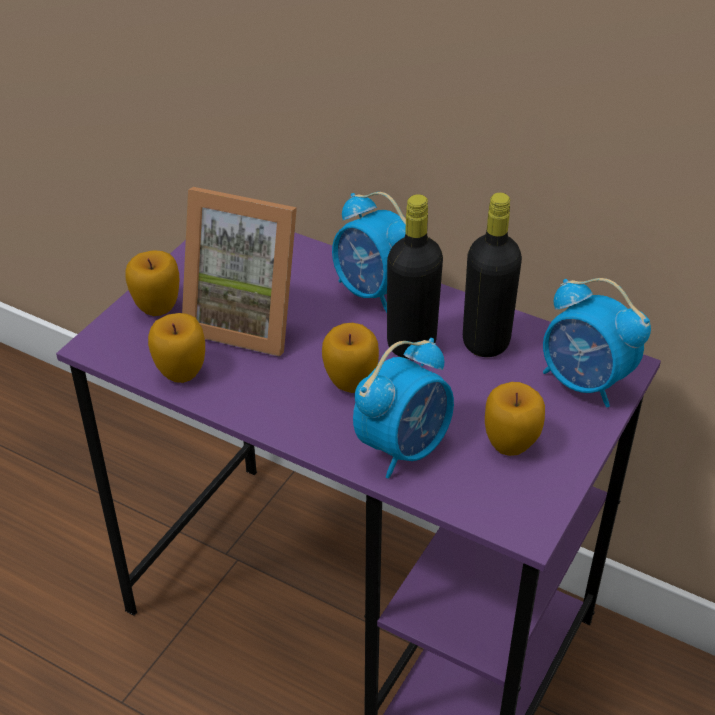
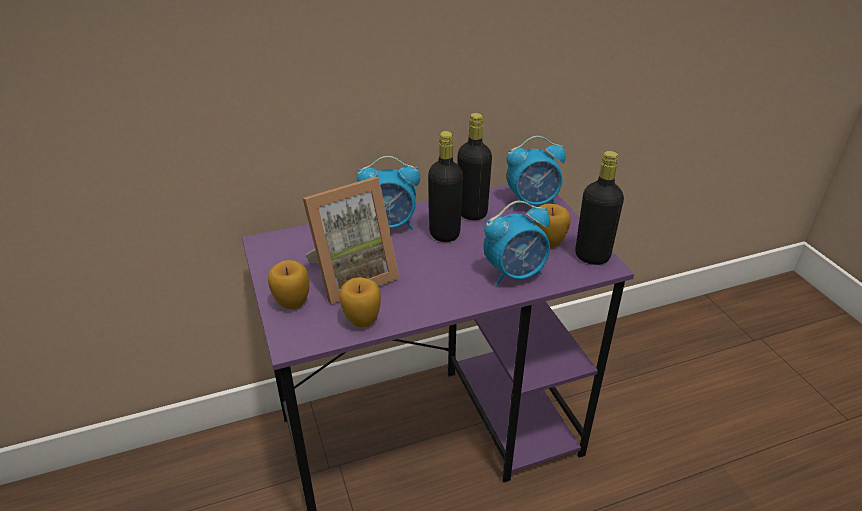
camera: 50 degrees left, 5 degrees down
(350, 382) = (448, 266): apple -> none
(404, 447) = (515, 274): alarm clock -> alarm clock turned 75 degrees clockwise
(531, 502) = (592, 256): none -> black bottle

